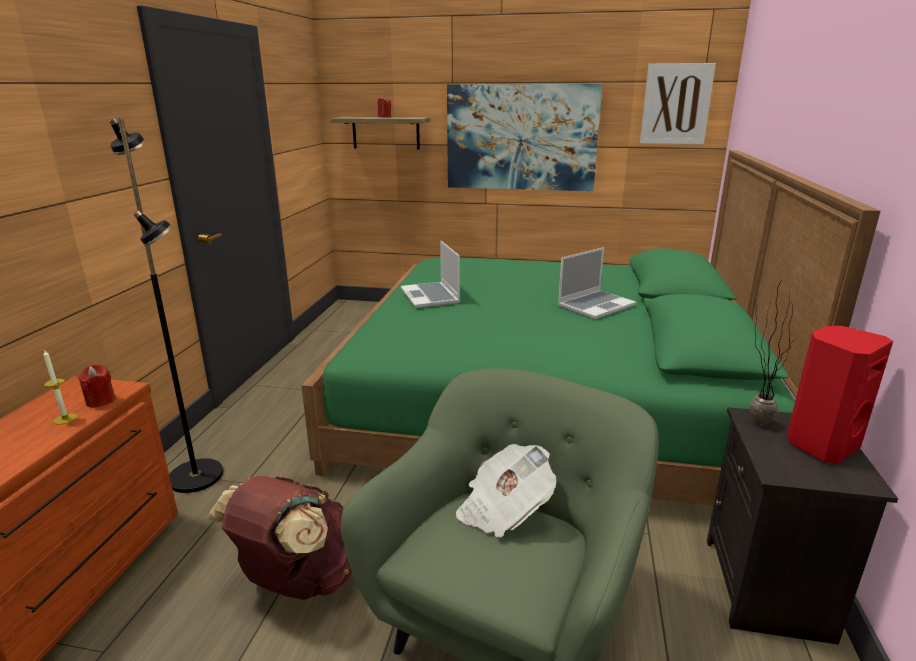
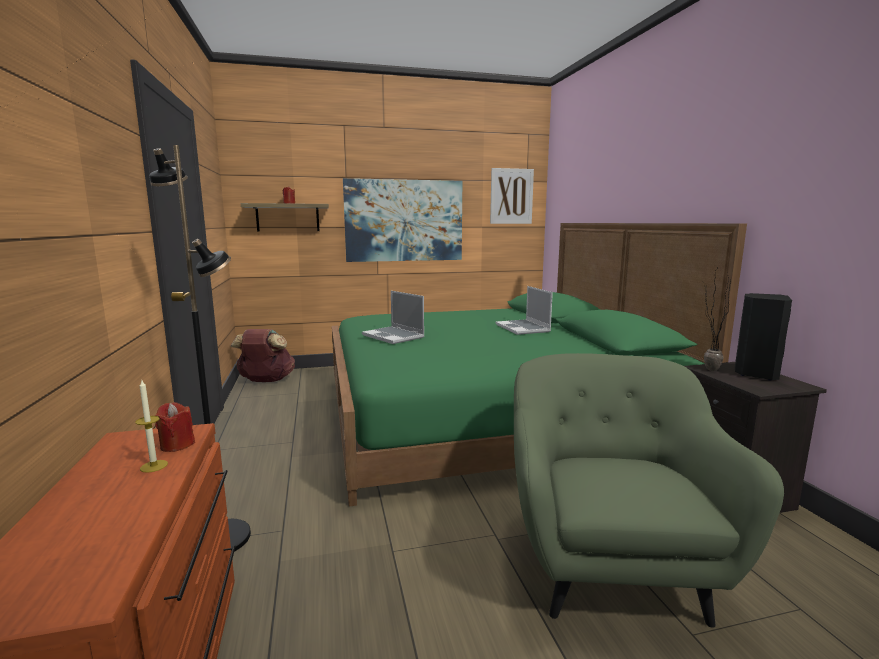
camera: 25 degrees left, 10 degrees down
(297, 581) = (414, 594): brown backpack -> brown backpack (266, 381)
(503, 509) = (607, 458): newspaper -> none
(596, 305) = (523, 328): laptop -> laptop turned 135 degrees clockwise
(820, 444) = (755, 374): red speaker -> black speaker

